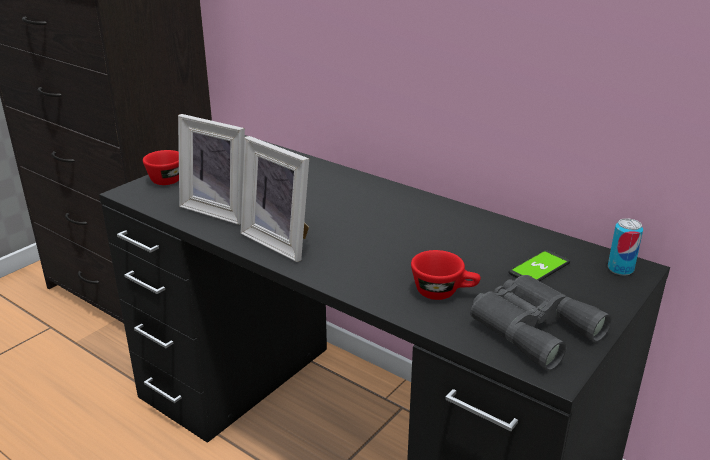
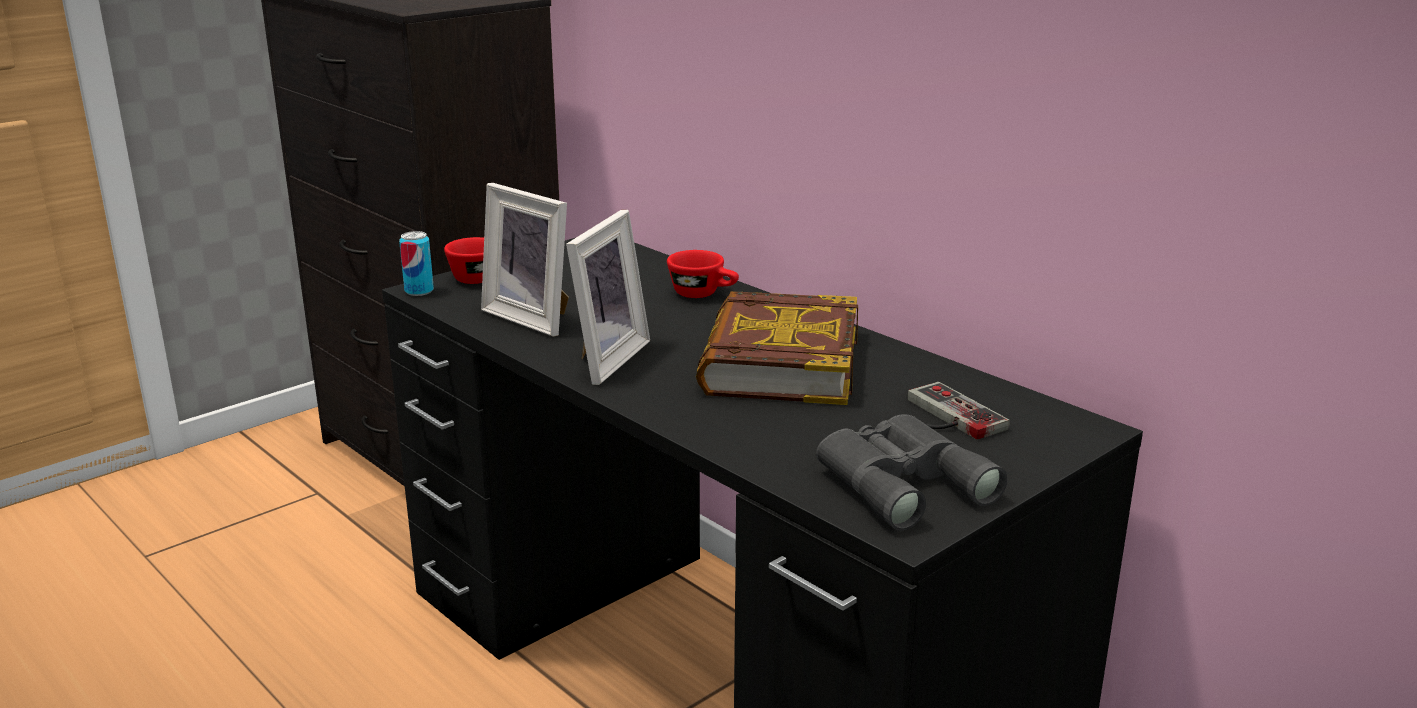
camera: 10 degrees right, 5 degrees down
(281, 241) = (602, 359): picture frame -> picture frame turned 120 degrees counterclockwise
(407, 233) = (779, 362): none -> book
(444, 292) = (798, 433): red cup -> red cup (703, 294)
(539, 268) = (946, 417): phone -> game controller
(620, 269) = (1065, 427): can -> can (419, 291)

